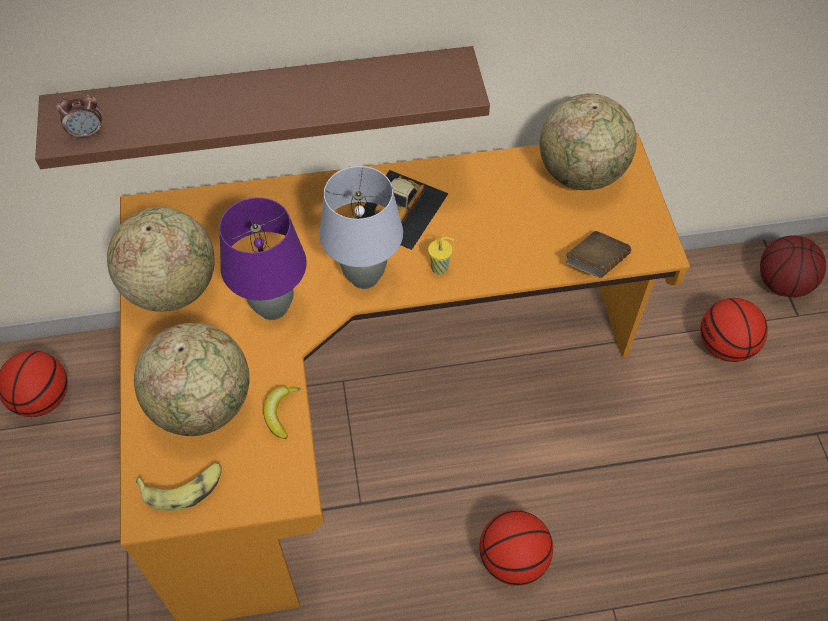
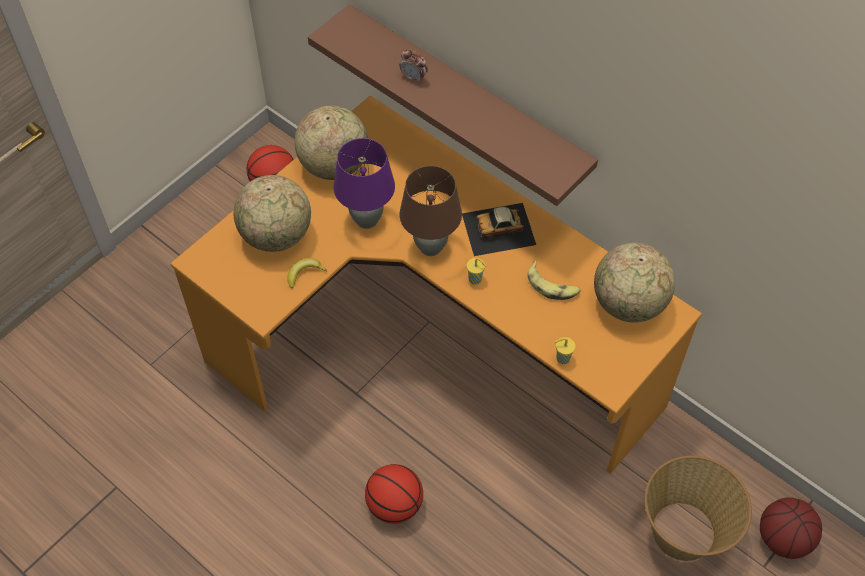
camera: 50 degrees right, 0 degrees up
(87, 133) = (345, 42): alarm clock -> alarm clock (413, 78)
(184, 487) = (223, 265): banana -> banana (552, 286)
(364, 277) = (431, 247): grey table lamp -> brown table lamp
(595, 264) = (562, 358): brown book -> yellow cup
(725, 346) = (684, 532): basketball -> basket

